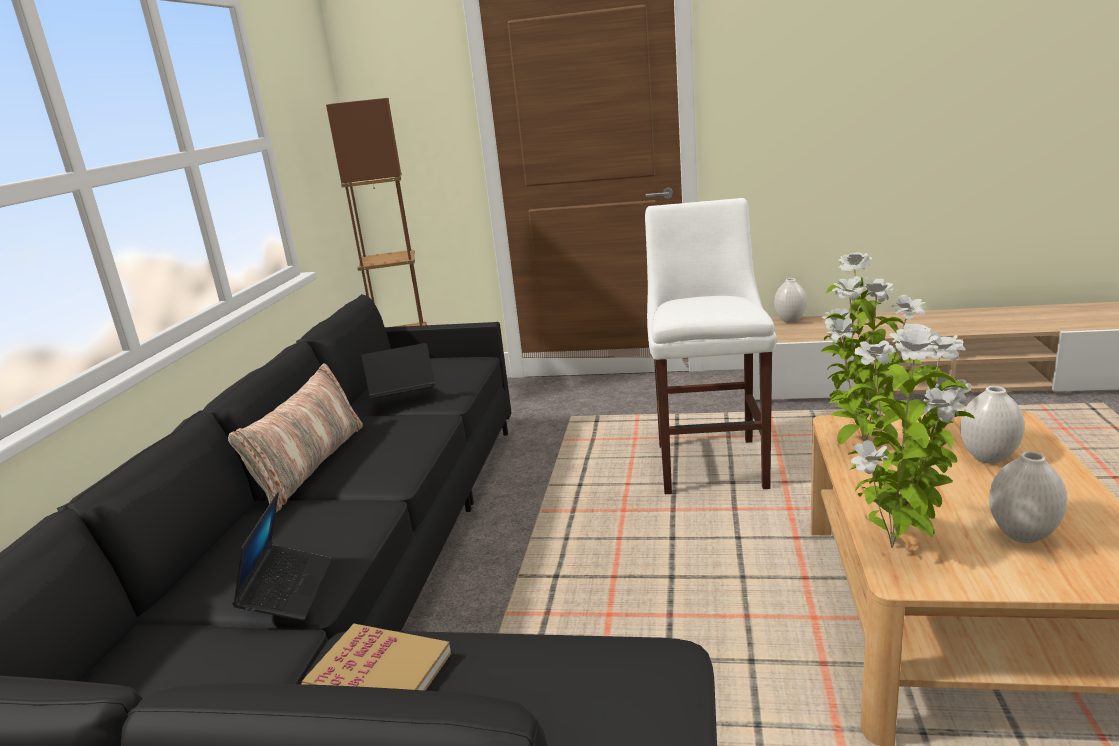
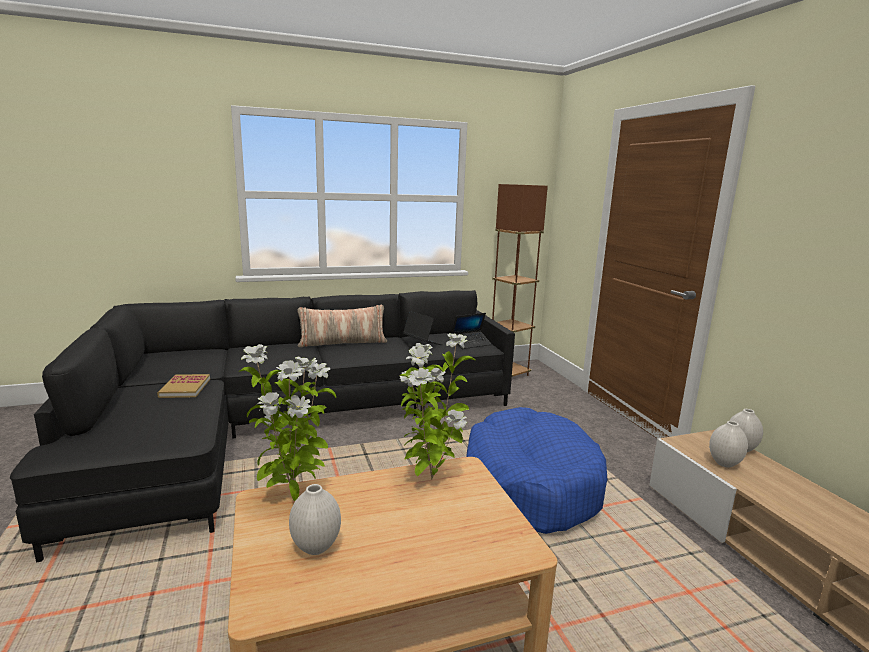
camera: 60 degrees right, 5 degrees down
(288, 590) = (241, 362): laptop -> laptop (471, 343)
(711, 463) = (530, 484): white stool -> blue dog bed
(987, 458) = (438, 534): white vase -> white vase (723, 463)

